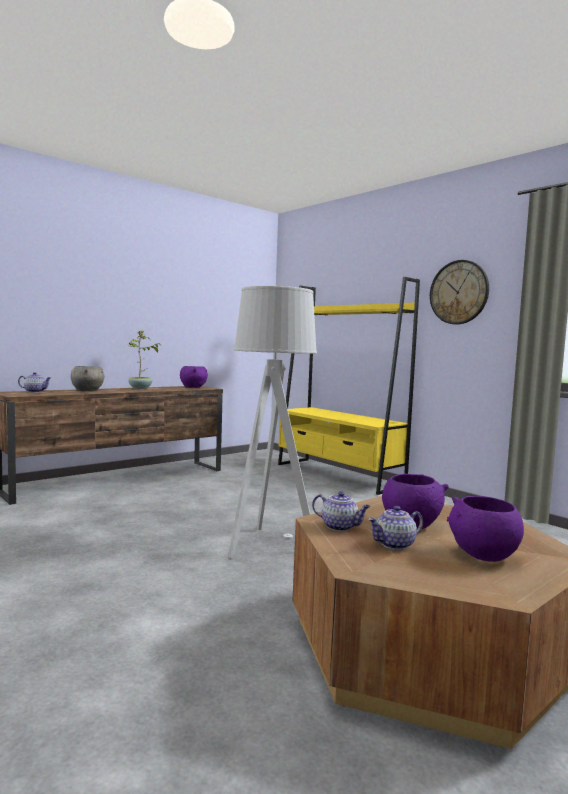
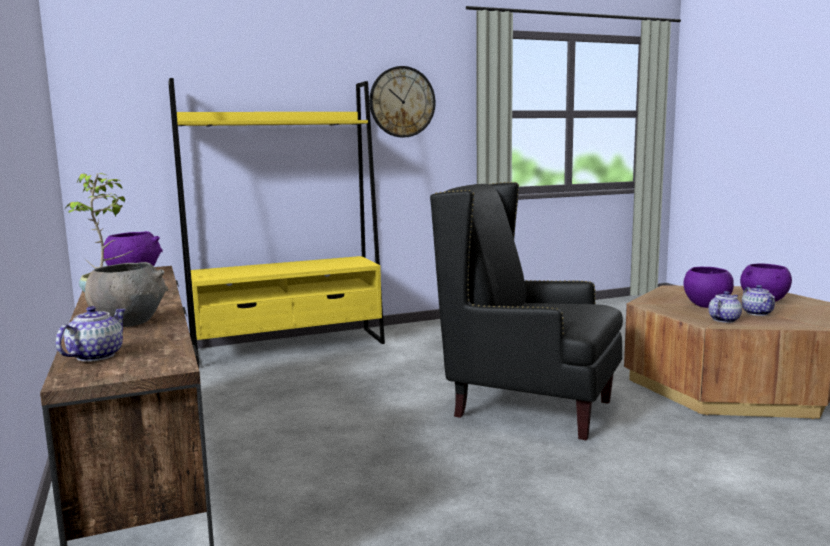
camera: 70 degrees left, 5 degrees up
(268, 546) = (530, 408): grey floor lamp -> black armchair

